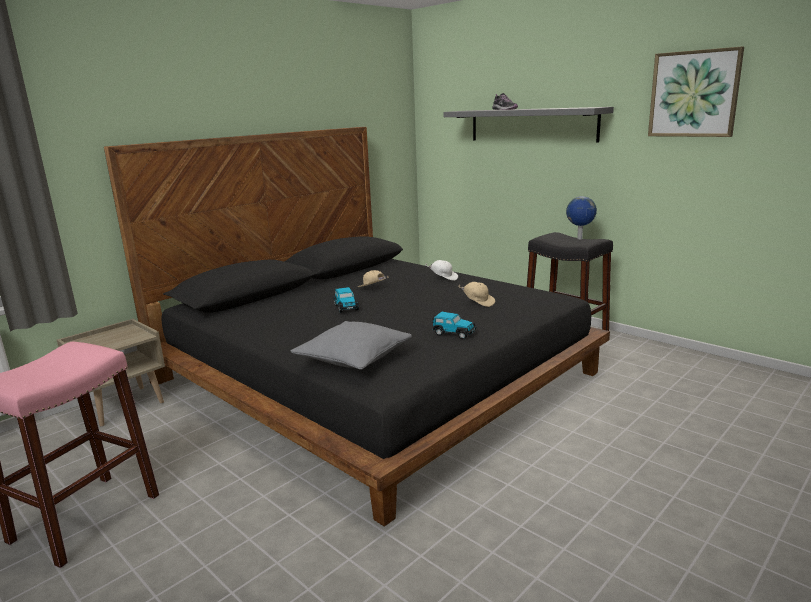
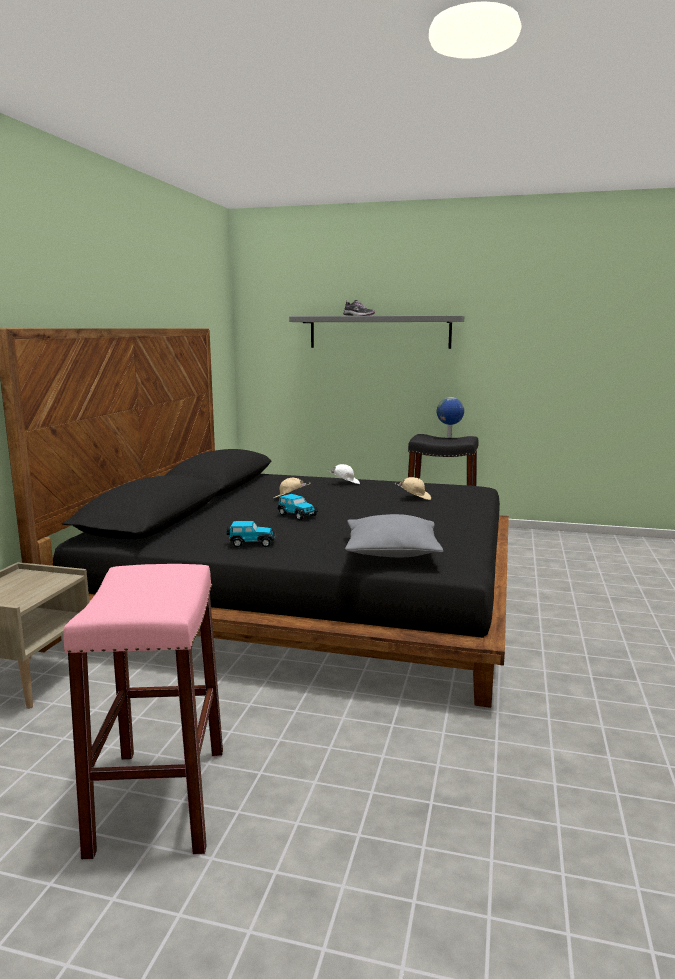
camera: 30 degrees left, 5 degrees down
(453, 333) = (440, 522): toy car -> toy car (251, 543)
(694, 94) = (537, 307): picture -> none

